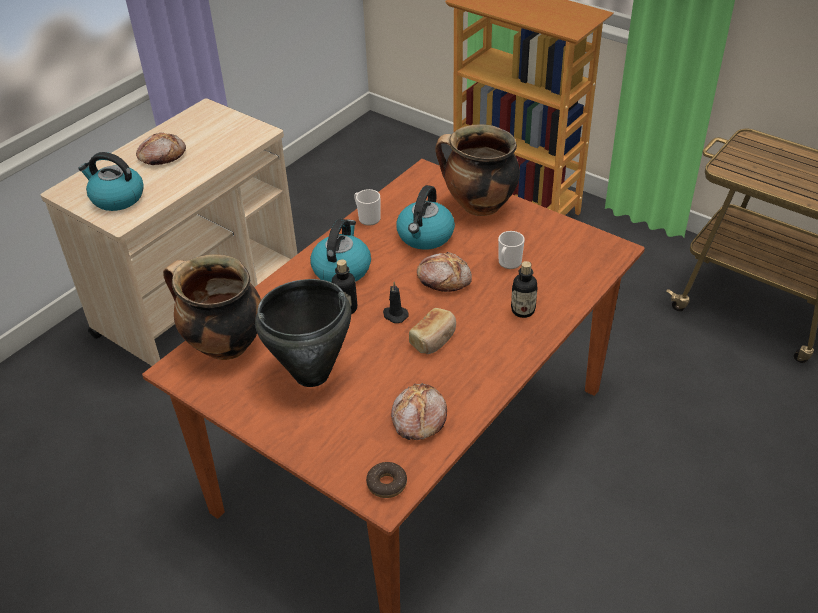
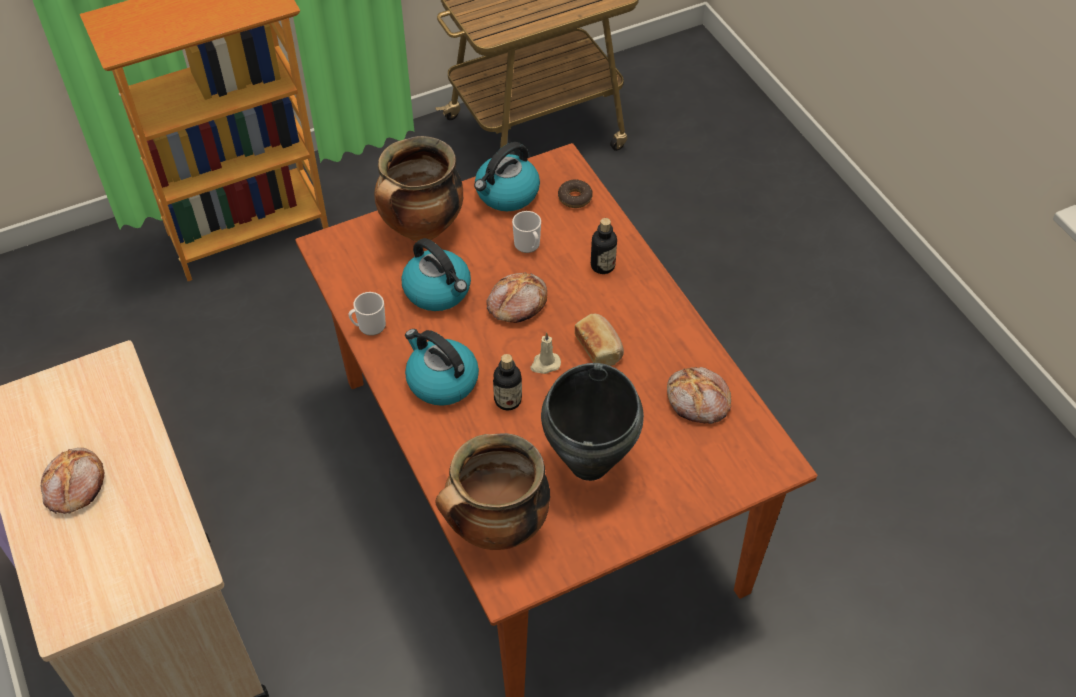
camera: 65 degrees left, 10 degrees up
(116, 198) = (131, 563): kettle -> kettle (506, 194)
(387, 484) = (764, 456): donut -> donut (575, 198)
(394, 315) = (545, 364): black candle -> beige candle

